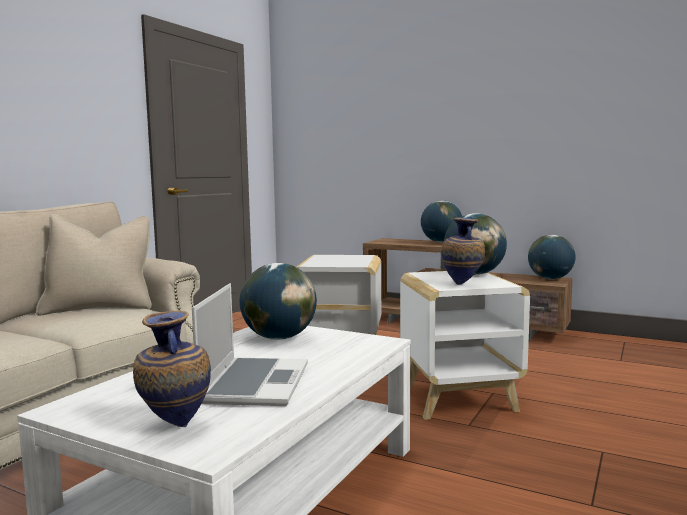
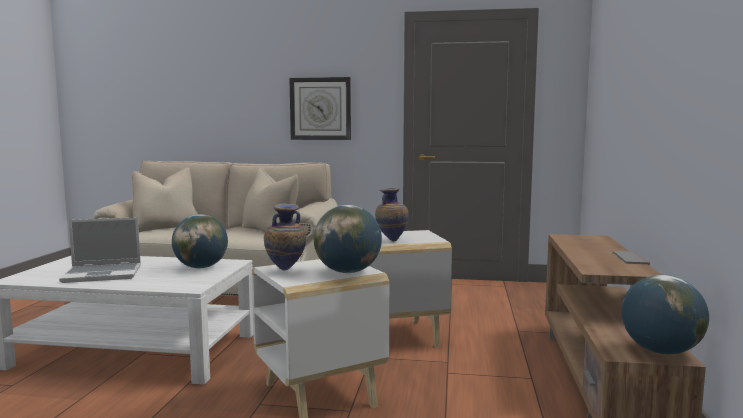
camera: 70 degrees right, 0 degrees up
(55, 126) = (320, 109): none -> wall clock
(174, 427) = (45, 272): vase -> vase (391, 240)
(441, 242) = (600, 252): globe -> none

